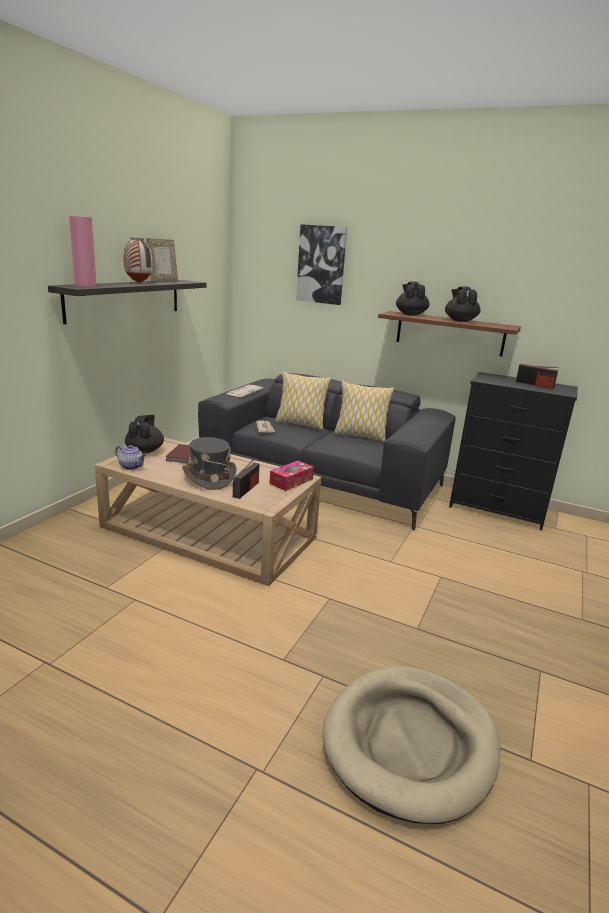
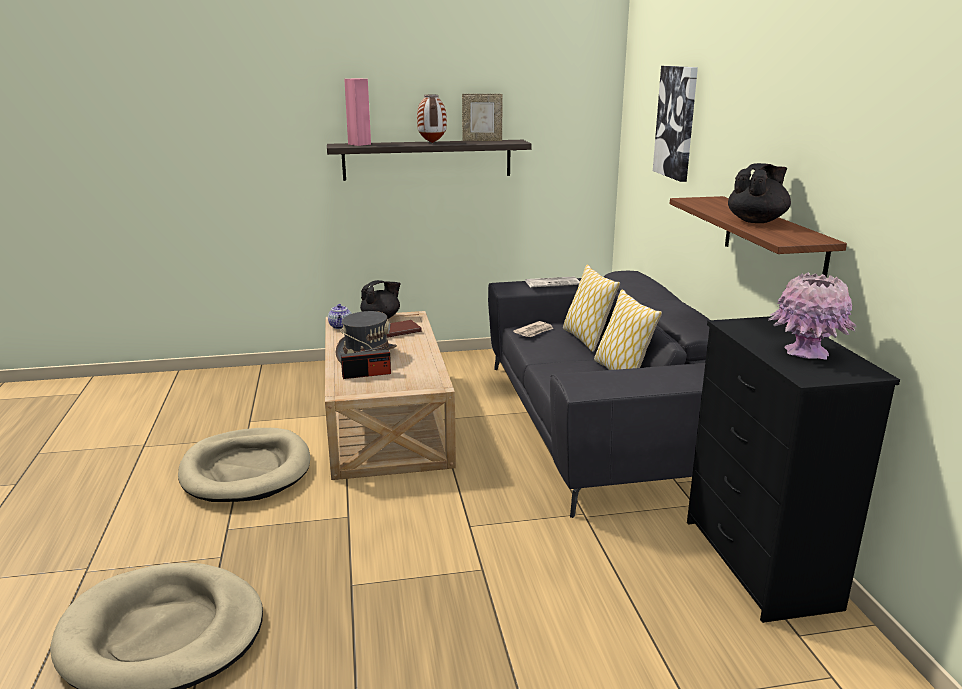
camera: 55 degrees right, 0 degrees up
(195, 618) = (246, 470): none -> beige dog bed
(291, 481) = (416, 383): tissue box -> none
(410, 314) = (720, 204): black teapot -> none
(534, 384) = (806, 353): radio -> pink vase

